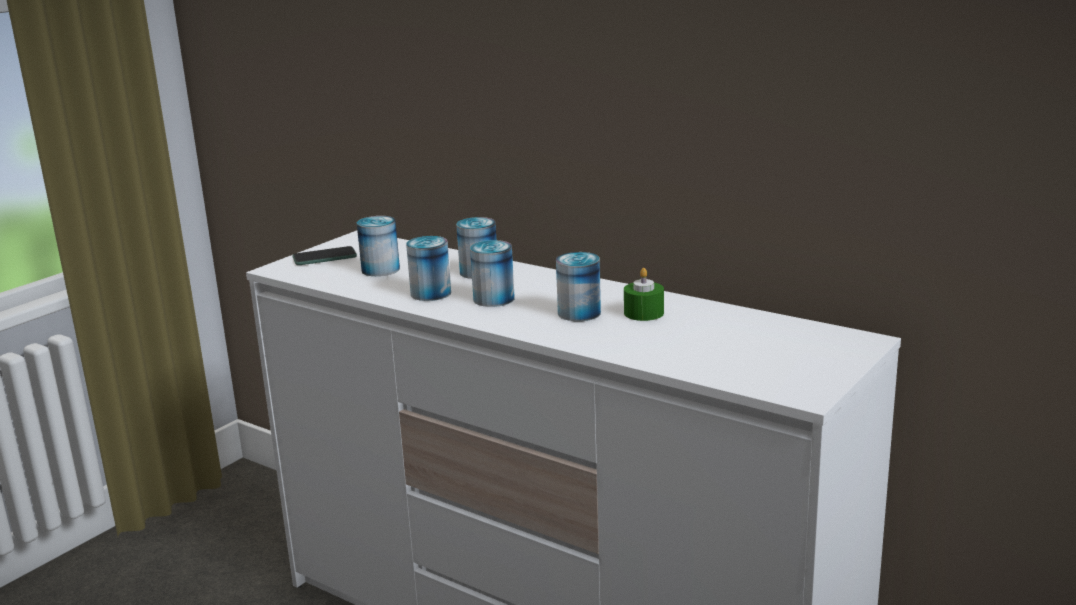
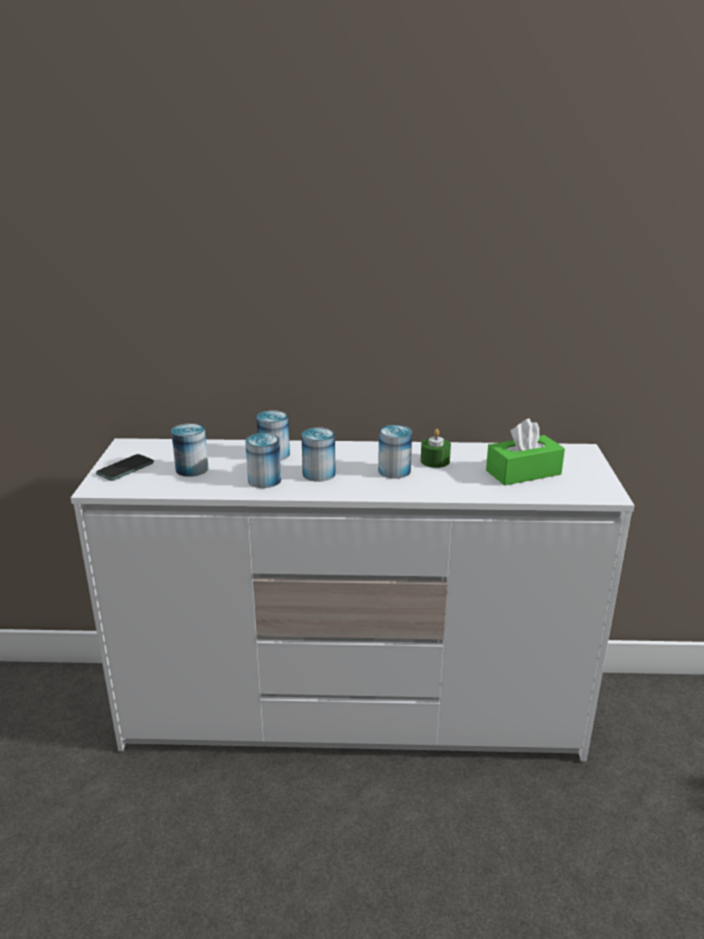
camera: 35 degrees left, 5 degrees up
(733, 347) = (523, 472): none -> green tissue box

